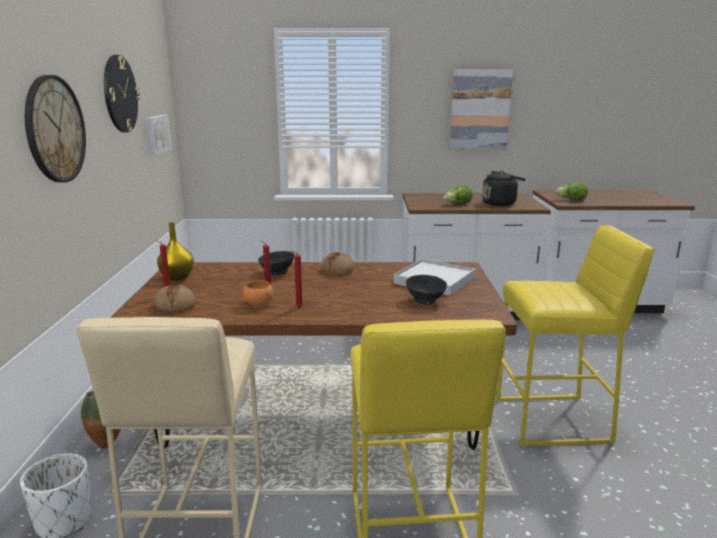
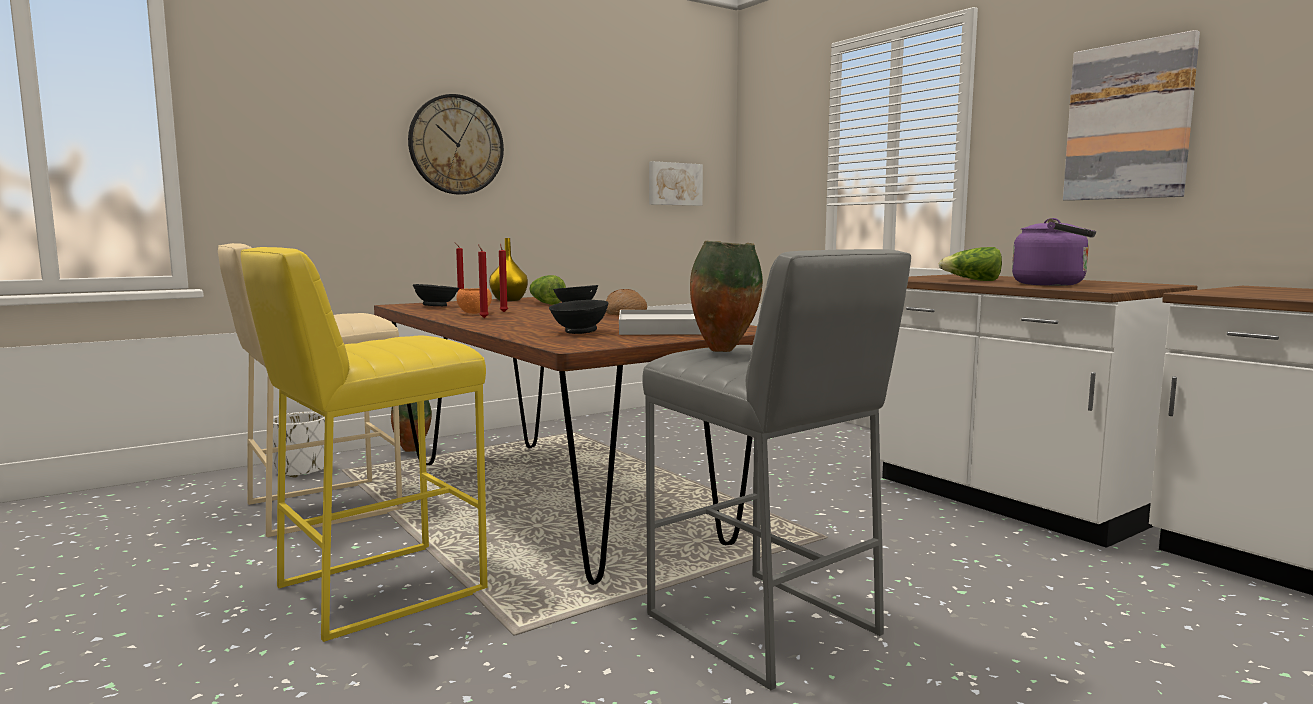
camera: 55 degrees right, 10 degrees down
(120, 94) = (596, 128): wall clock -> none
(175, 306) = (437, 306): bread -> black bowl
(500, 203) = (1053, 284): black kettle -> purple kettle
(548, 292) = (724, 351): none -> vase
(554, 420) = (765, 626): yellow stool -> grey stool
(571, 199) = (1251, 292): lettuce -> lettuce (545, 303)

